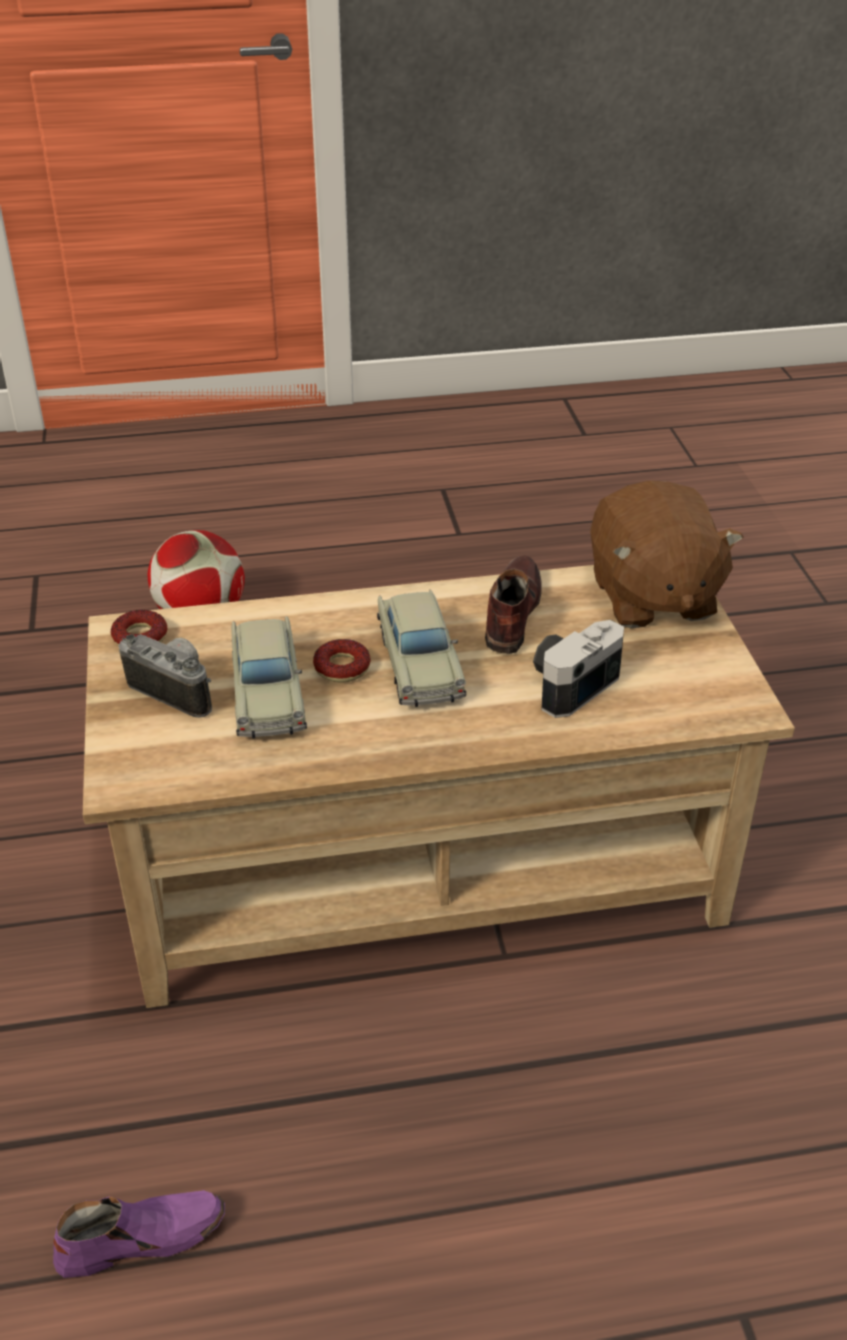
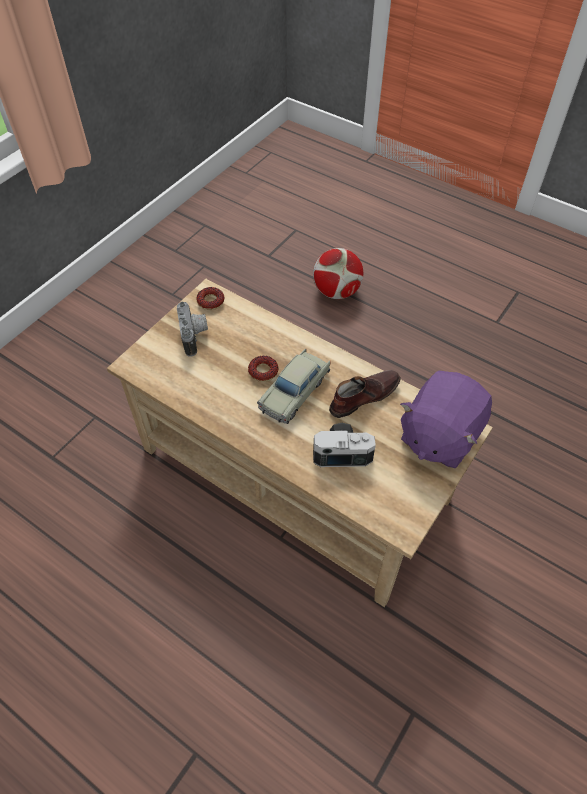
camera: 45 degrees right, 15 degrees up
(141, 1237) = (60, 531): purple shoe -> none
(268, 691) = (224, 362): beige toy car -> none
(651, 597) = (439, 435): brown plush toy -> purple plush toy

